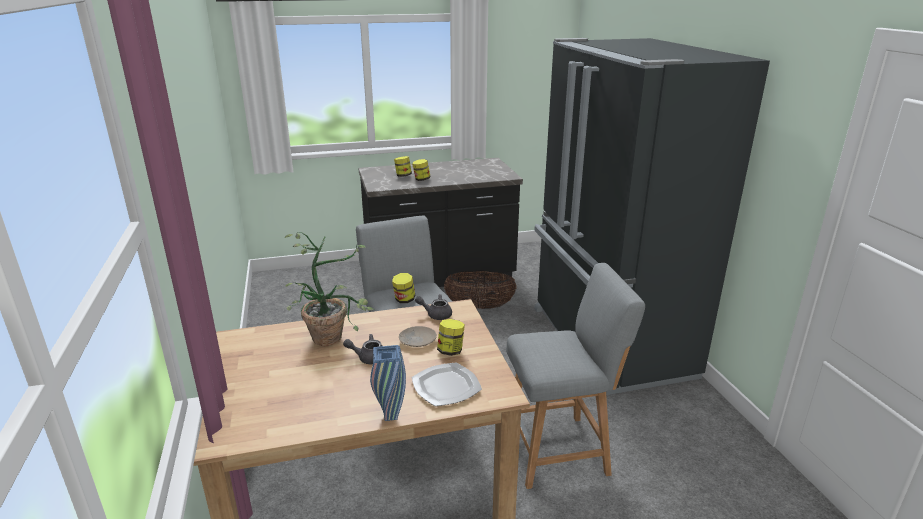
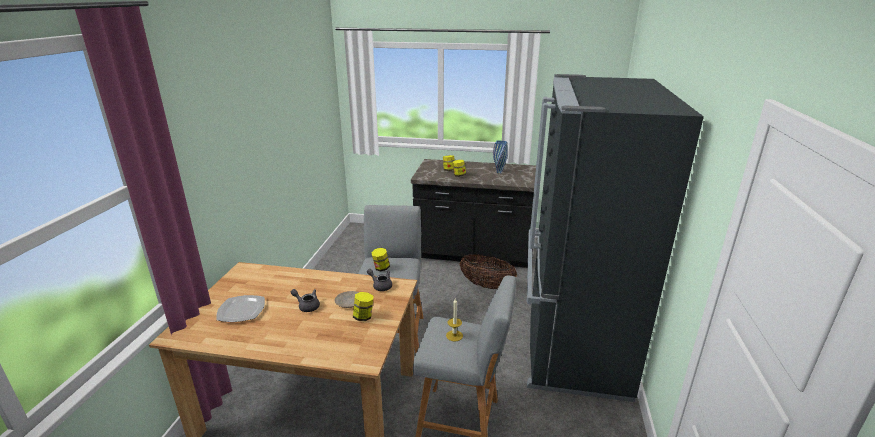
camera: 25 degrees right, 0 degrees up
(332, 334) = (302, 282): potted plant -> none
(390, 416) = (280, 353): blue vase -> blue vase (499, 172)
(446, 386) = (335, 342): plate -> plate (242, 310)
(555, 346) = (454, 335): none -> candle

